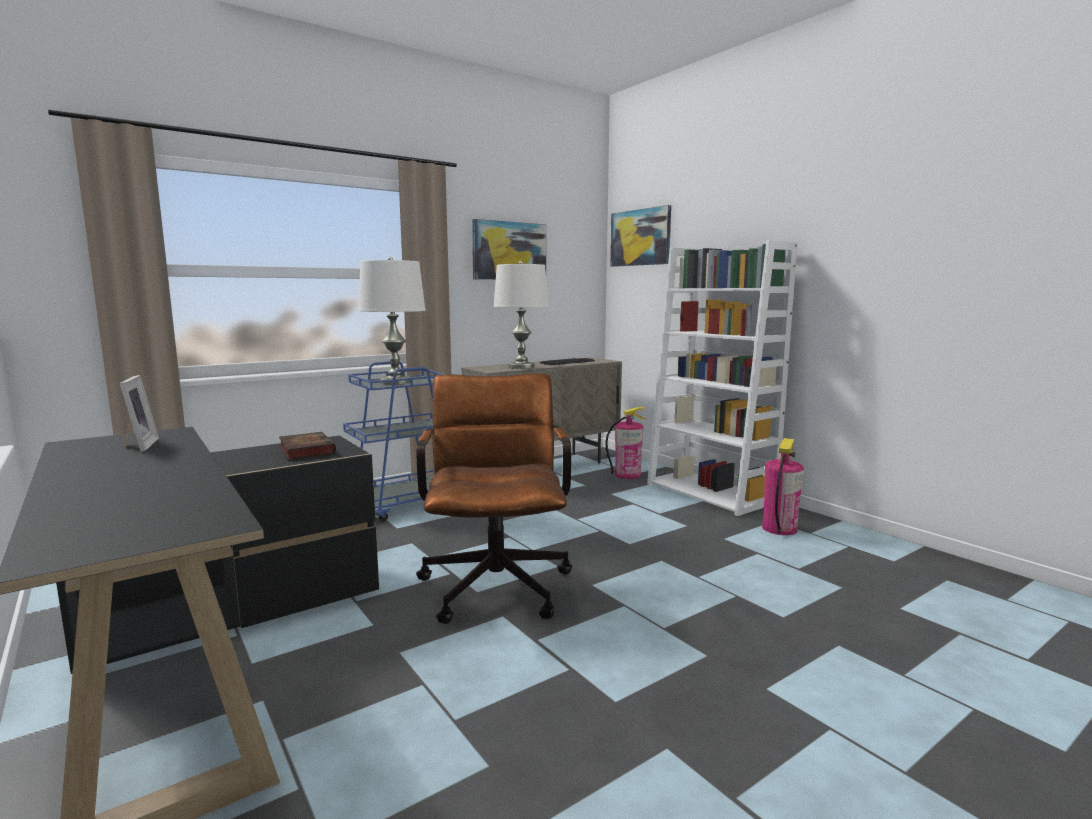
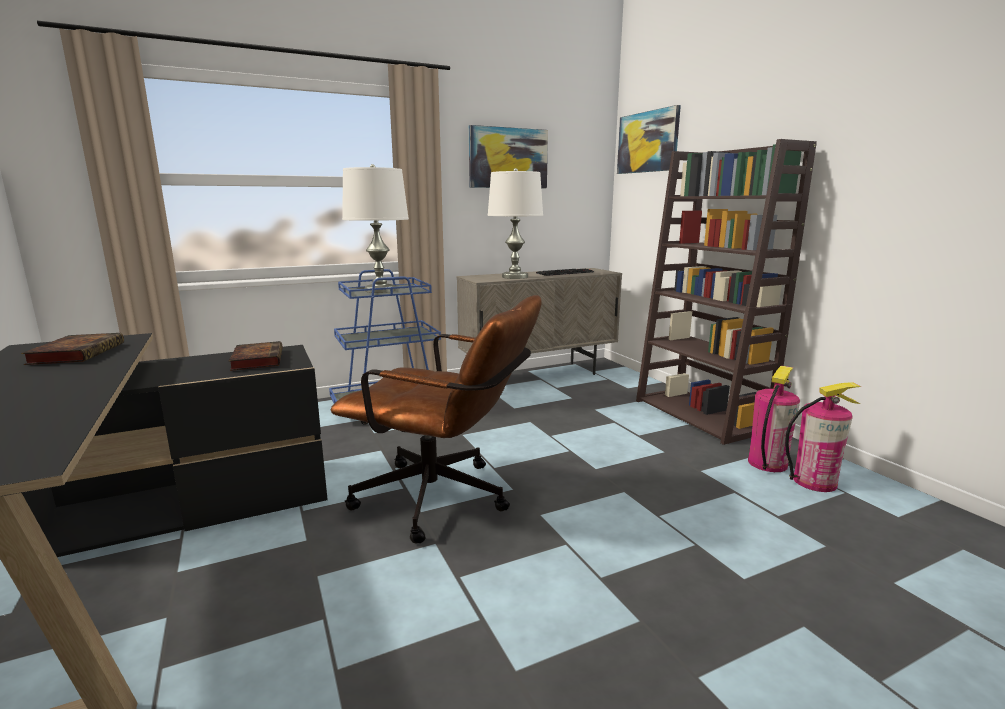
camera: 10 degrees right, 5 degrees up
(137, 446) = (78, 353): picture frame -> book
(496, 580) = (444, 500): brown office chair -> brown office chair turned 105 degrees clockwise
(627, 475) = (619, 389): fire extinguisher -> fire extinguisher (814, 482)
(711, 493) = (701, 415): white bookcase -> brown bookcase

